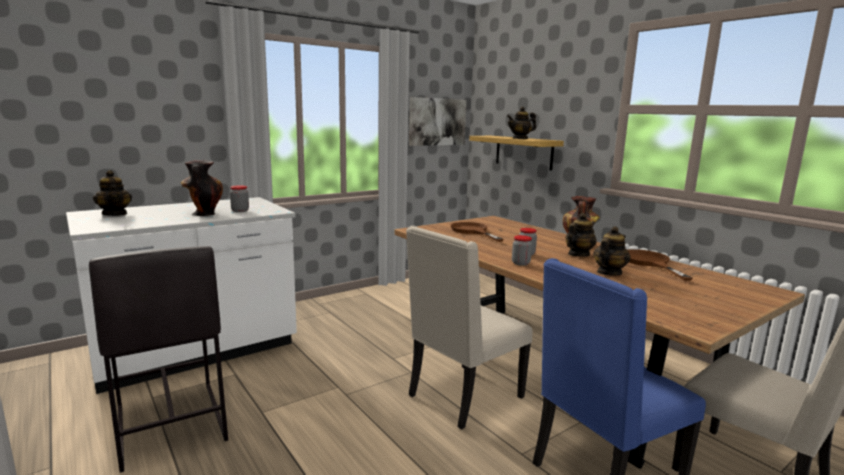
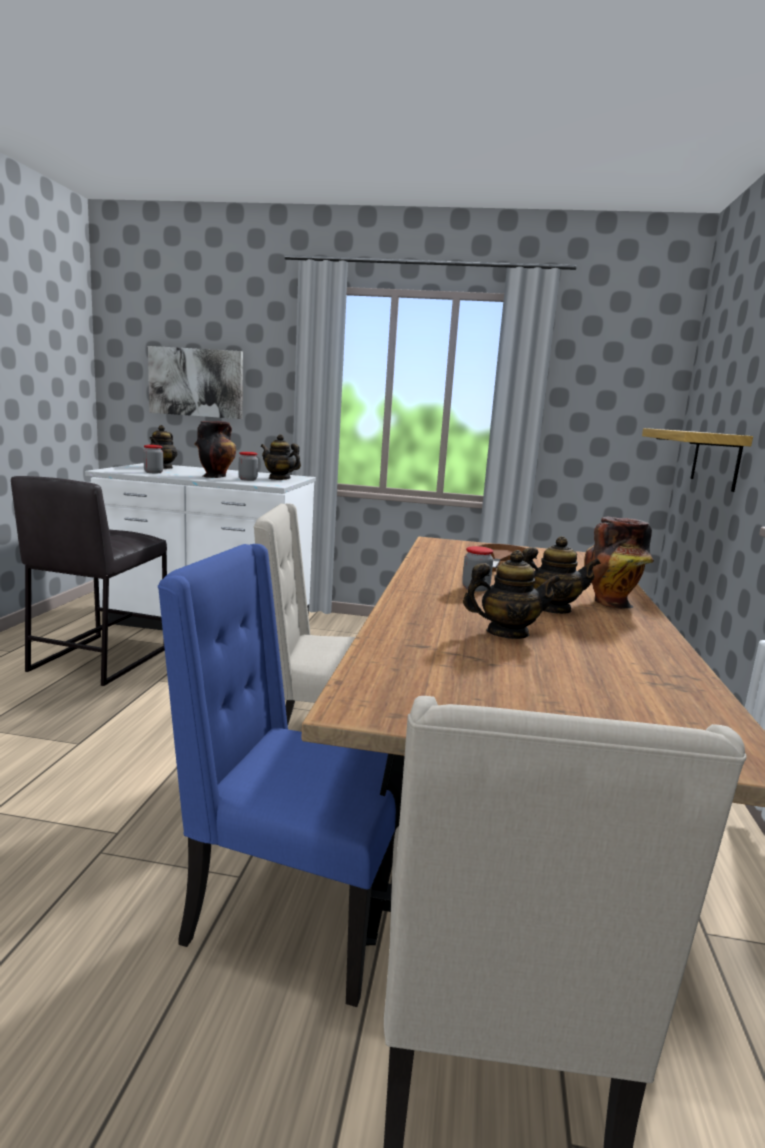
camera: 45 degrees right, 0 degrees up
(437, 122) = (611, 406): picture -> picture (196, 382)
(520, 138) = (688, 431): teapot -> teapot (279, 478)
(520, 263) = (426, 591): jar -> jar (153, 472)
(649, 263) = (636, 650): brown frying pan -> none

